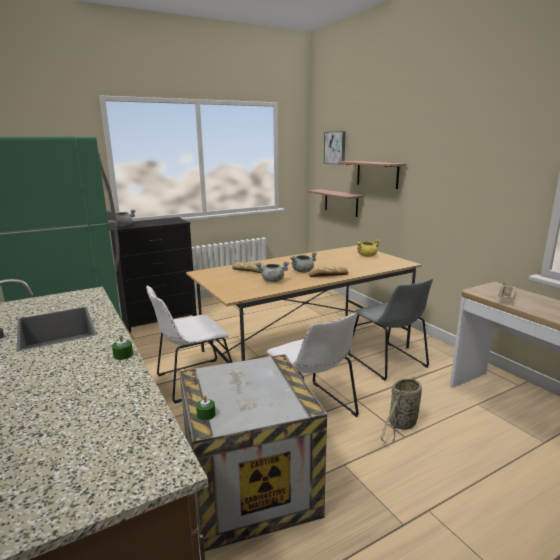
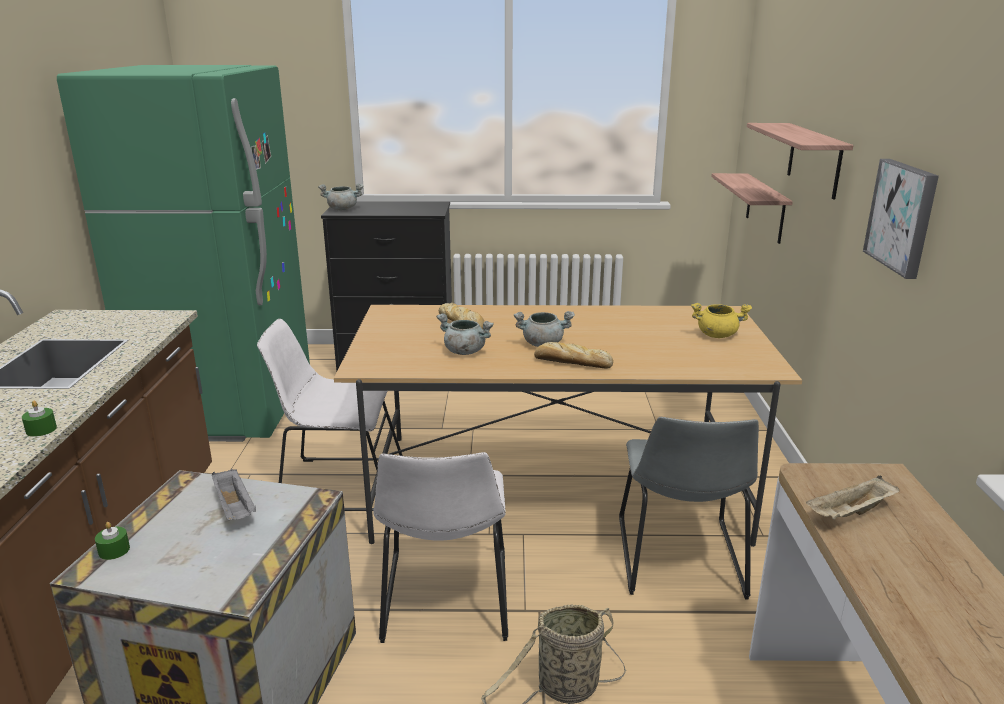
camera: 30 degrees right, 5 degrees up
(242, 376) = (235, 508): none -> grey tray
(335, 147) = (772, 90): picture -> picture (902, 216)

